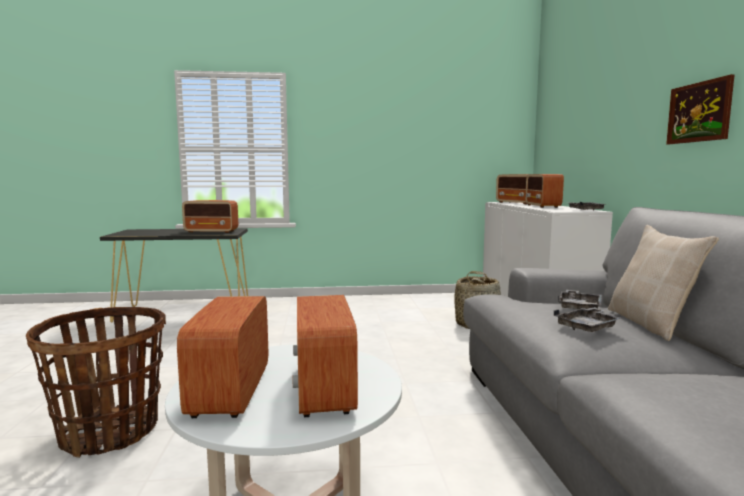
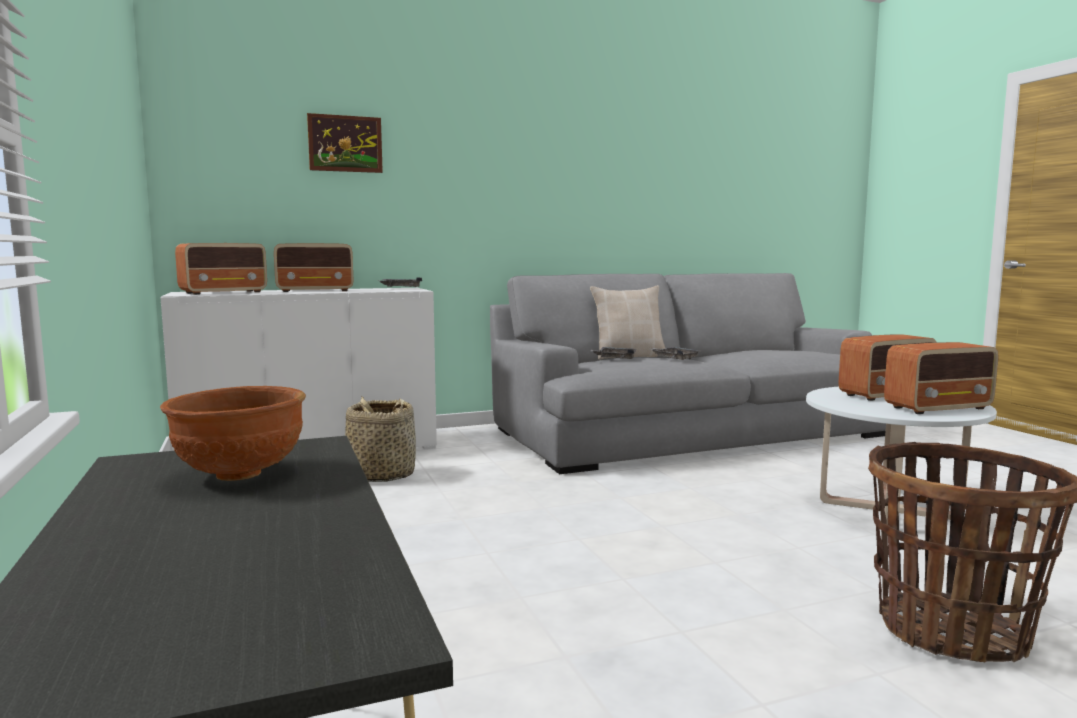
camera: 105 degrees left, 0 degrees up
(212, 231) = (239, 474): radio -> brown bowl
(699, 112) = (513, 192): picture -> picture (345, 143)

